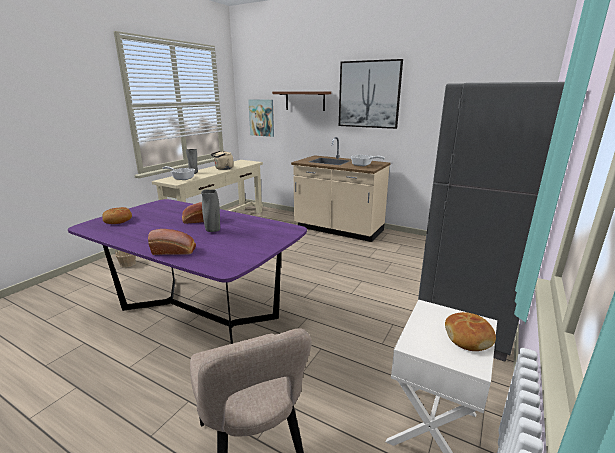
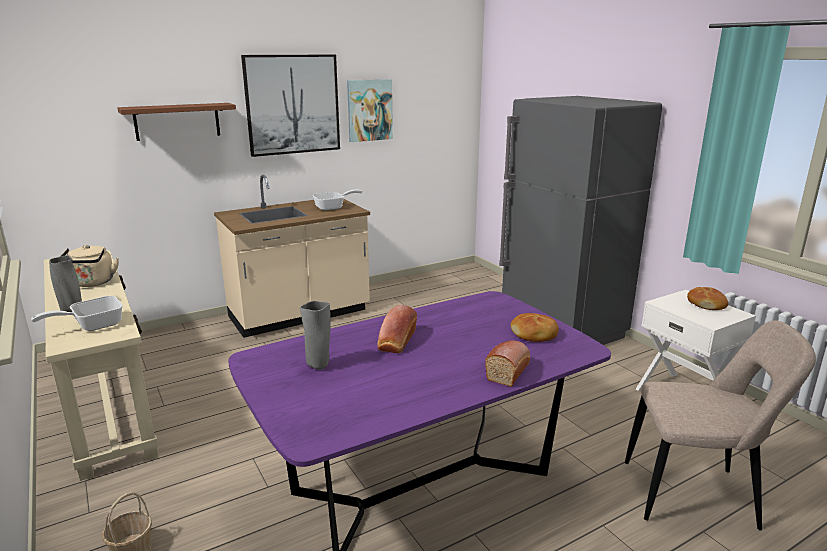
camera: 60 degrees left, 0 degrees up
(118, 220) = (313, 406): bread -> bread (534, 334)
(212, 230) = (451, 339): grey vase -> grey vase (318, 366)
(262, 117) = (72, 163): picture -> picture (369, 110)

